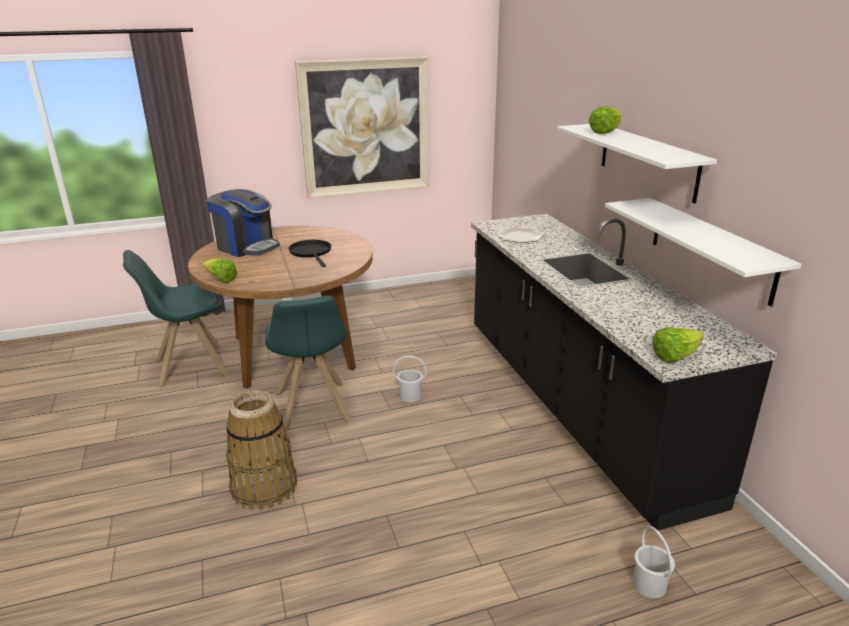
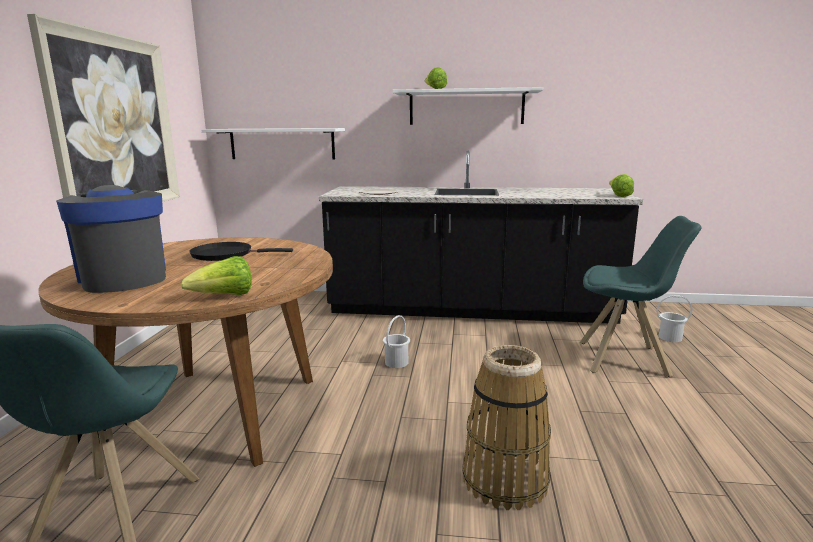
camera: 65 degrees left, 10 degrees down
(247, 247) = (123, 277): coffee machine -> coffee machine turned 90 degrees counterclockwise
(313, 407) = (363, 419): turquoise chair -> turquoise chair (624, 359)
(711, 249) = (543, 149): white shelf -> white shelf (282, 144)

